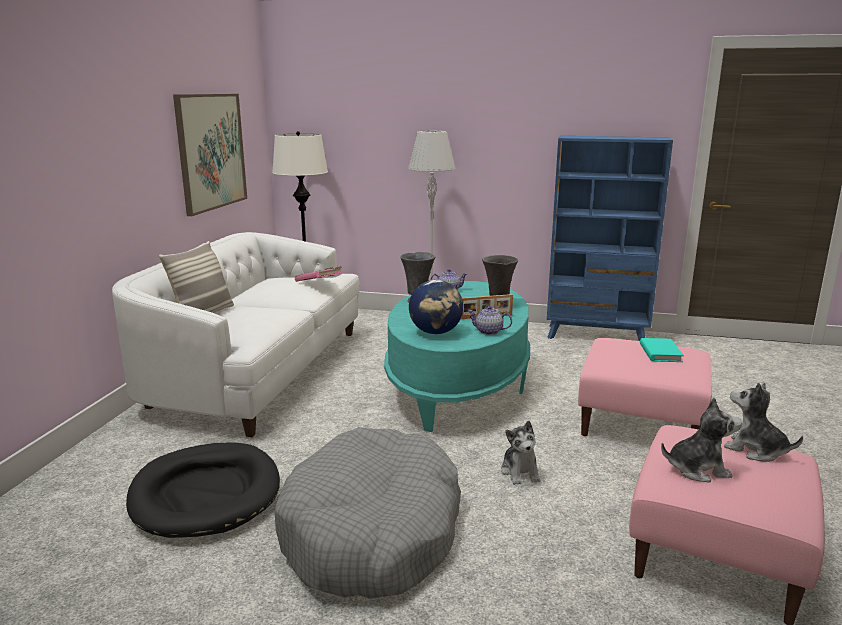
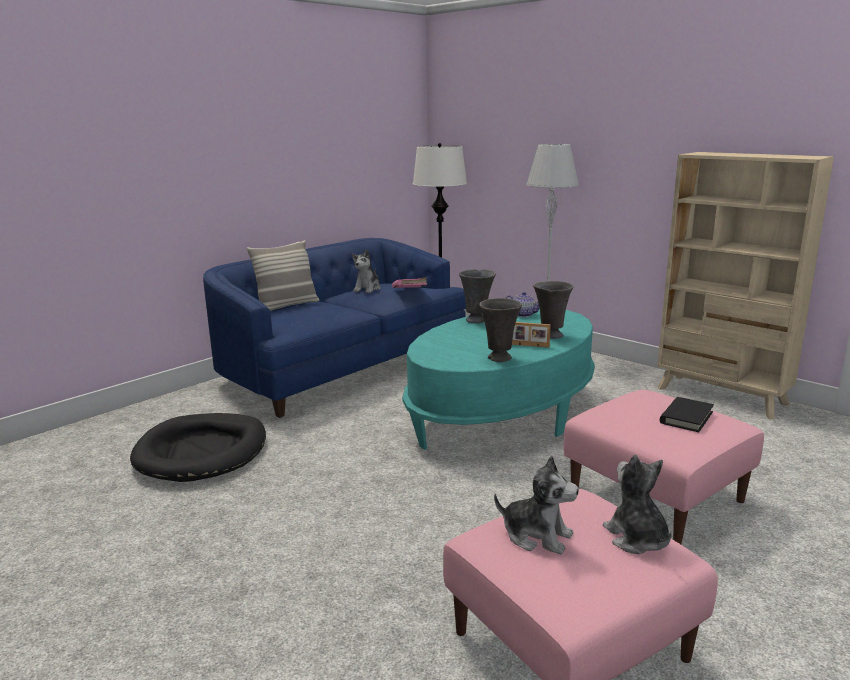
camera: 30 degrees right, 0 degrees up
(211, 151) = (344, 160): picture -> none
(257, 371) = (342, 366): white sofa -> blue sofa
(372, 532) = (281, 516): grey dog bed -> none
(436, 332) = (448, 351): globe -> none
(488, 331) = (499, 358): teapot -> grey vase
(520, 472) = (464, 506): plush toy -> plush toy (367, 289)
(596, 336) = (721, 396): blue bookcase -> beige bookcase
(660, 353) = (686, 417): turquoise book -> black book

